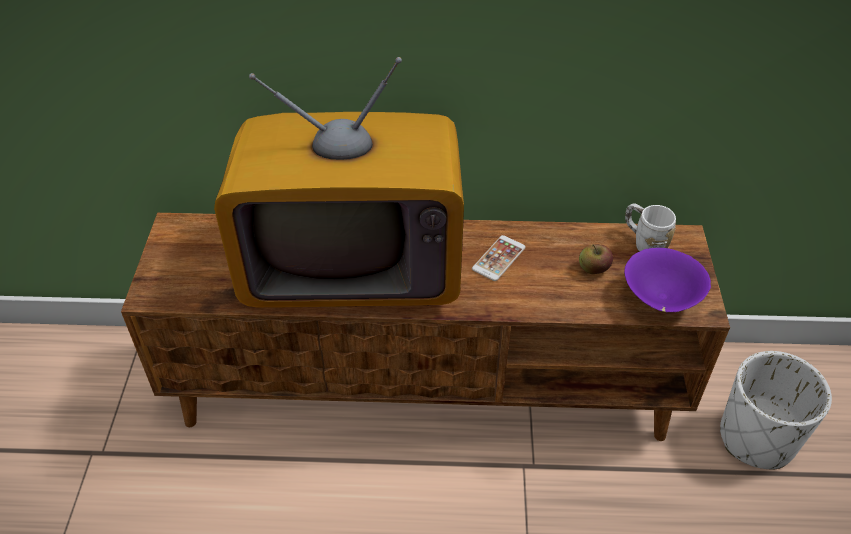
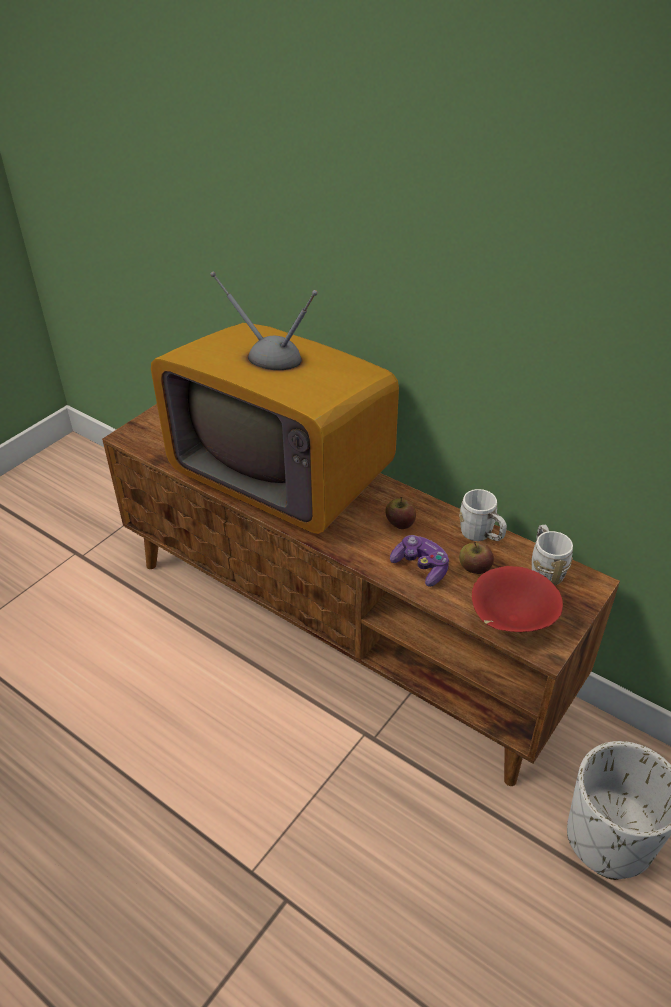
camera: 35 degrees right, 5 degrees down
(498, 258) = (400, 523): phone -> apple
(552, 290) = (421, 567): none -> game controller
(572, 237) = (481, 535): none -> white mug
(660, 300) = (510, 621): purple bowl -> red bowl

